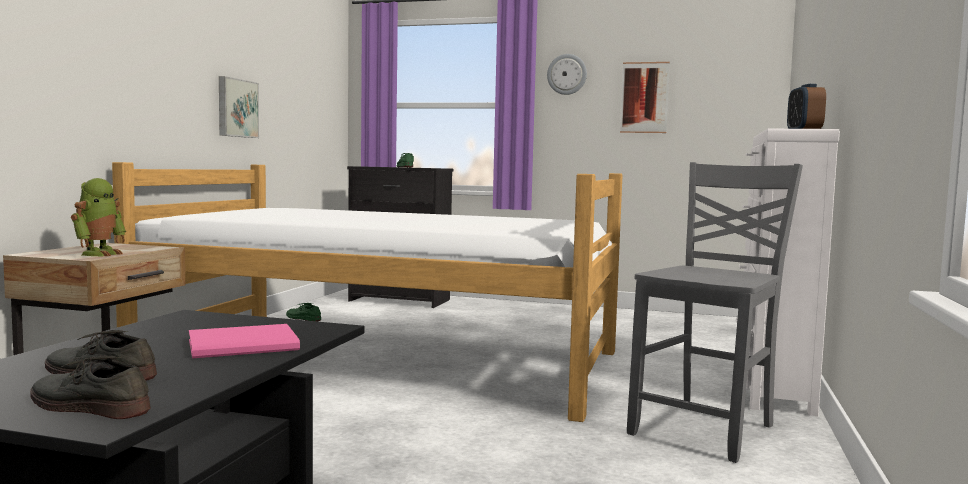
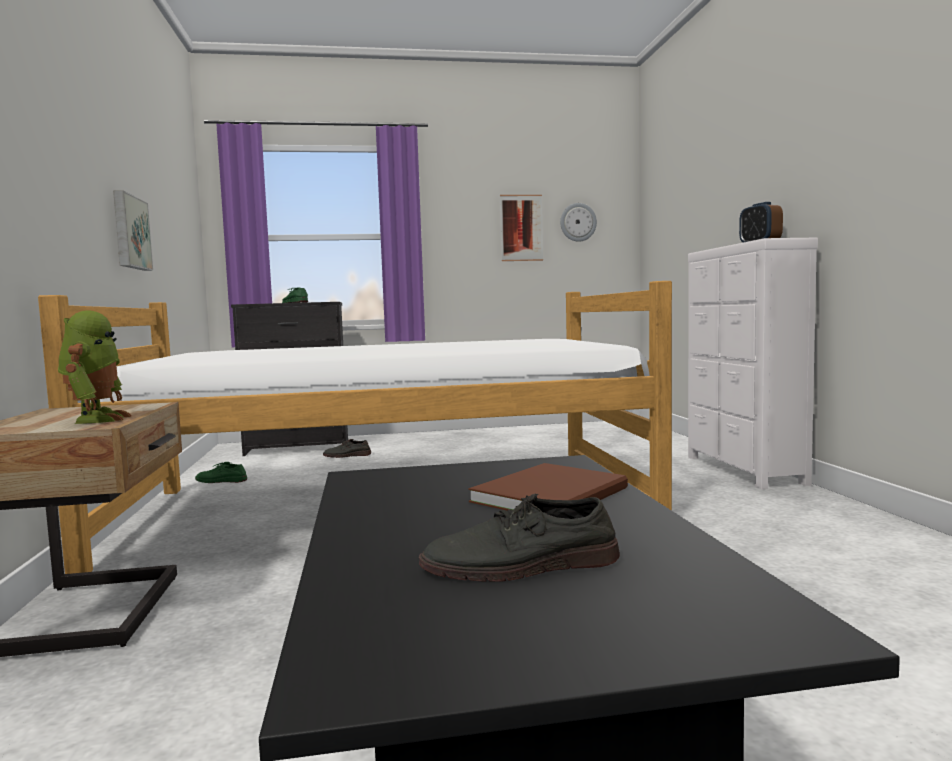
camera: 25 degrees left, 0 degrees up
(87, 406) = (671, 610): grey shoe -> grey shoe (347, 455)
(246, 345) = (555, 494): pink book -> brown book
(567, 74) = (447, 205): wall clock -> wall clock (578, 222)
(707, 430) = (768, 512): grey chair -> none

